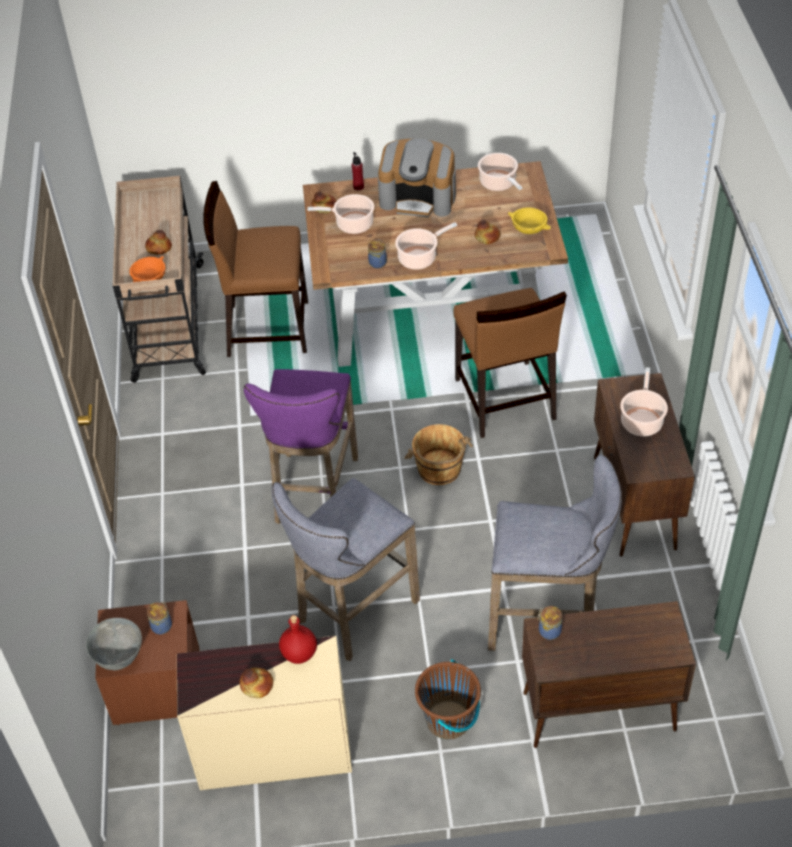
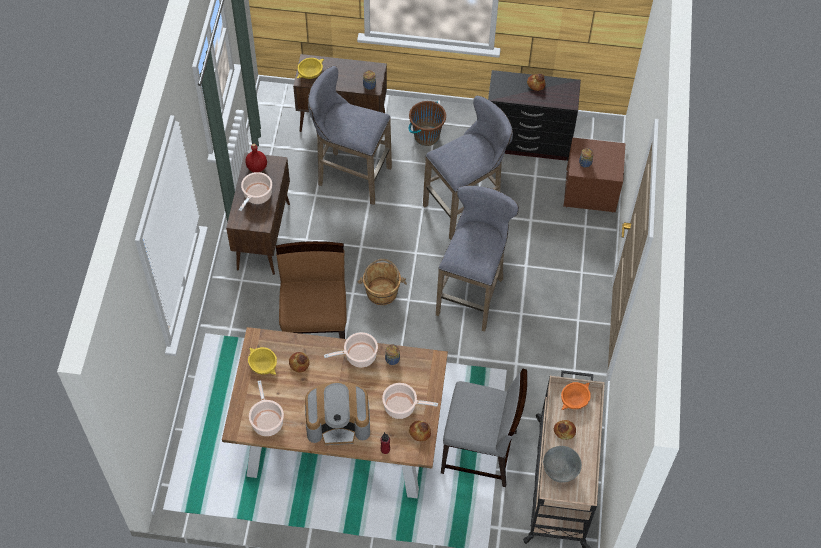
camera: 170 degrees left, 10 degrees up
(119, 657) = (611, 151): grey bowl -> grey bowl (560, 471)
(267, 328) = (479, 453): brown chair -> grey chair
(273, 750) = (527, 143): beige dresser -> black dresser
(299, 654) = (510, 95): red bottle -> red bottle (257, 167)
(315, 494) = (472, 293): purple stool -> grey stool
(419, 197) = (338, 422): coffee machine -> coffee machine turned 150 degrees clockwise
(660, 630) = (310, 73): none -> yellow bowl

